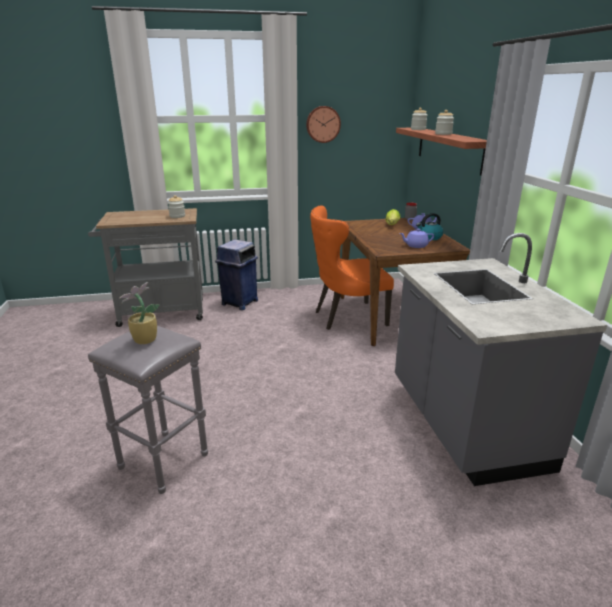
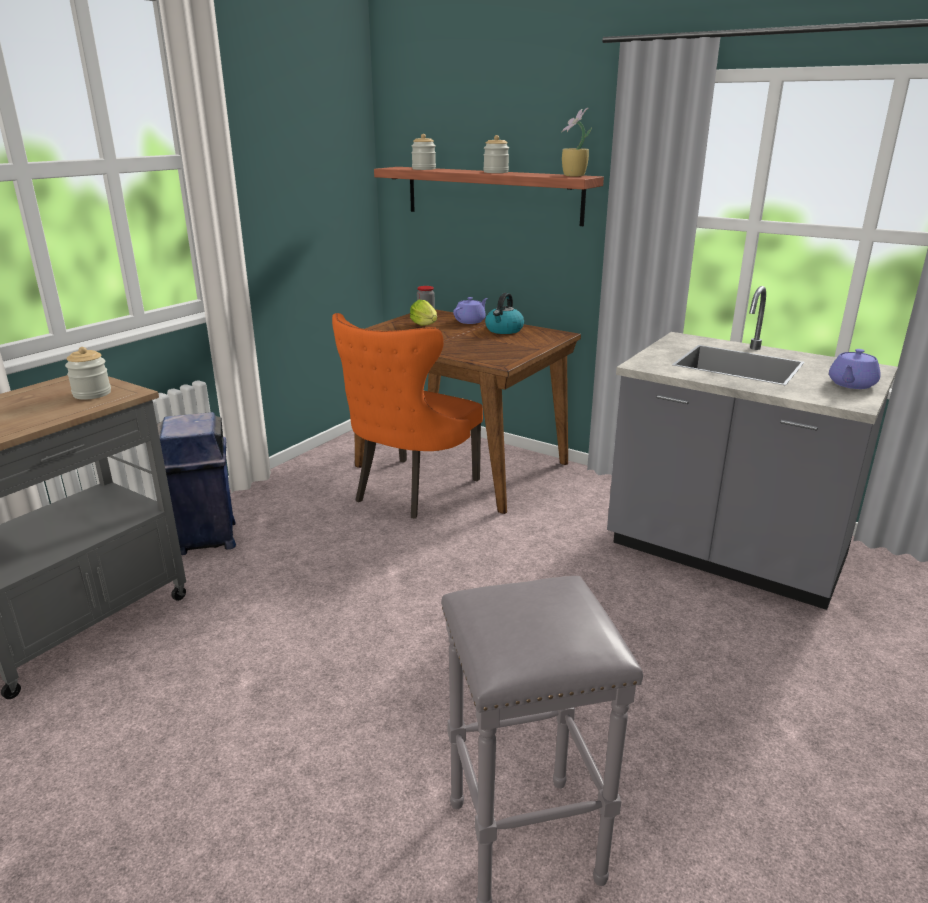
camera: 45 degrees left, 0 degrees up
(144, 340) = (542, 614): potted plant -> potted plant (574, 176)
(323, 124) = (263, 169): wall clock -> none
(415, 246) = (517, 344): purple teapot -> purple teapot (851, 384)

